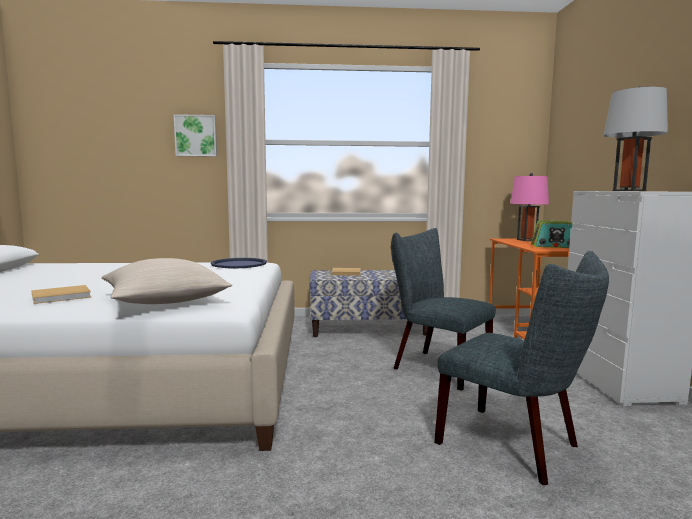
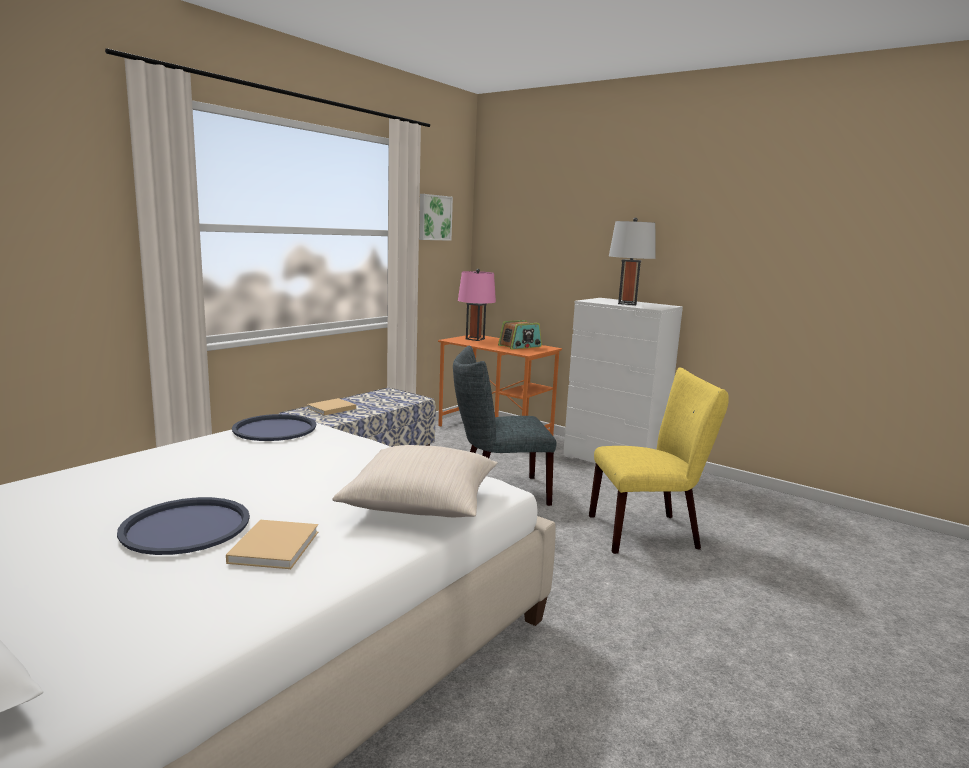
camera: 50 degrees left, 5 degrees up
(72, 283) = (185, 527): none -> blue tray
(196, 136) = (67, 213): picture -> picture (434, 217)
(516, 446) = (650, 532): grey chair -> yellow chair

